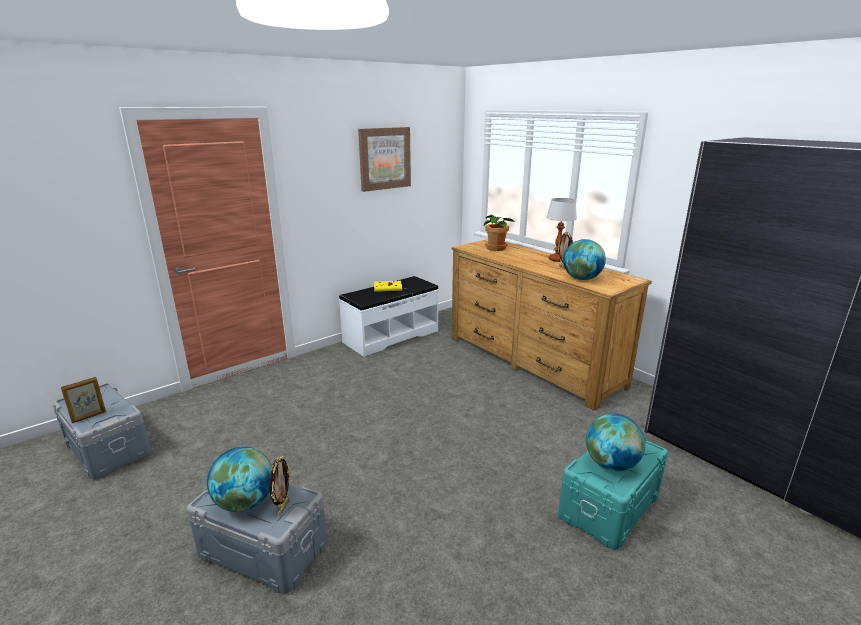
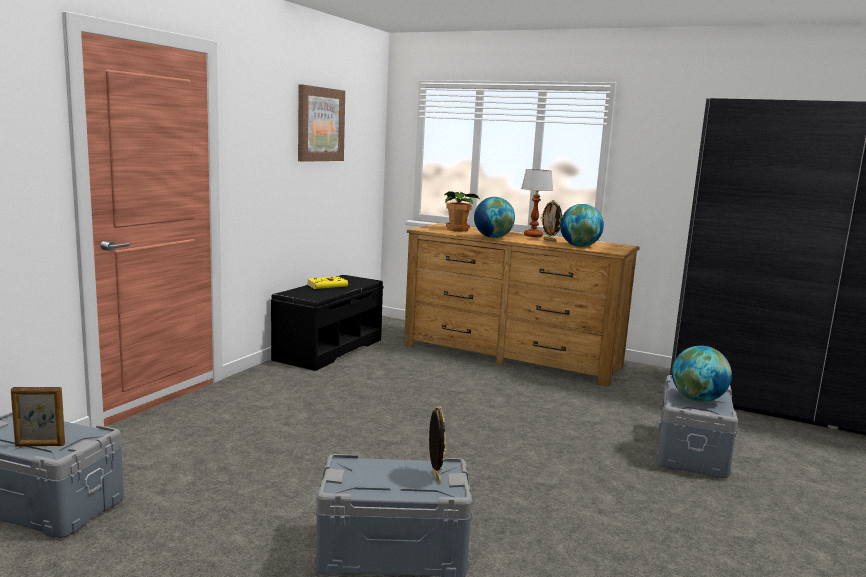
camera: 25 degrees left, 10 degrees down
(89, 417) = (40, 445): picture frame -> picture frame turned 60 degrees clockwise
(245, 502) = (385, 481): globe -> globe (493, 237)
(390, 336) = (328, 349): white bench -> black bench
(610, 506) = (692, 451): turquoise storage box -> grey storage box

